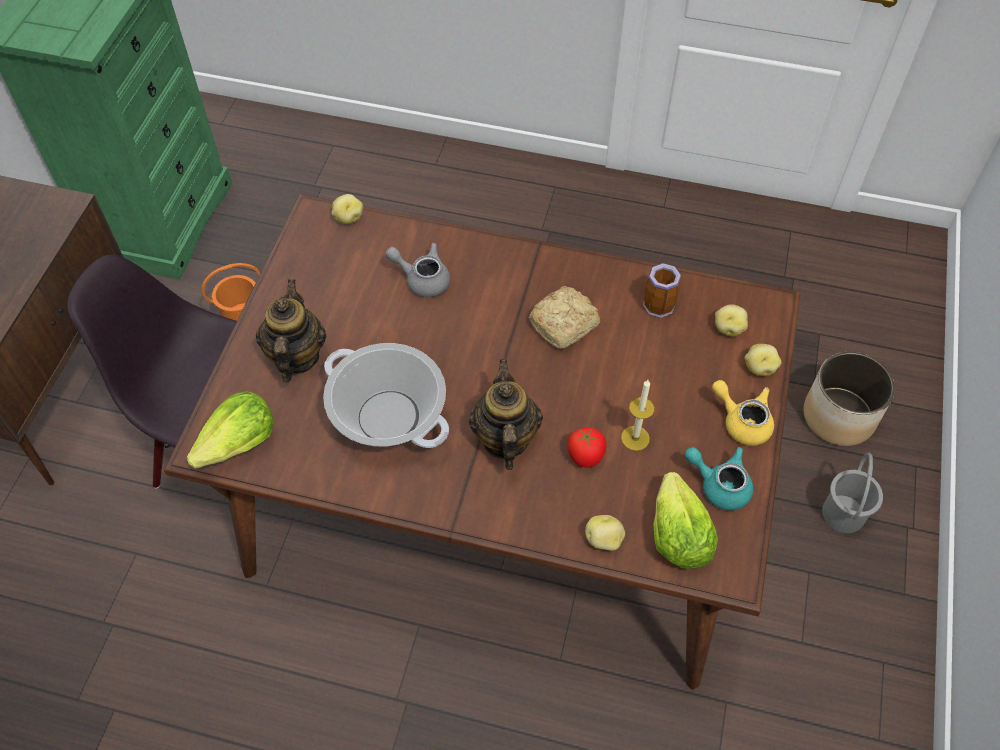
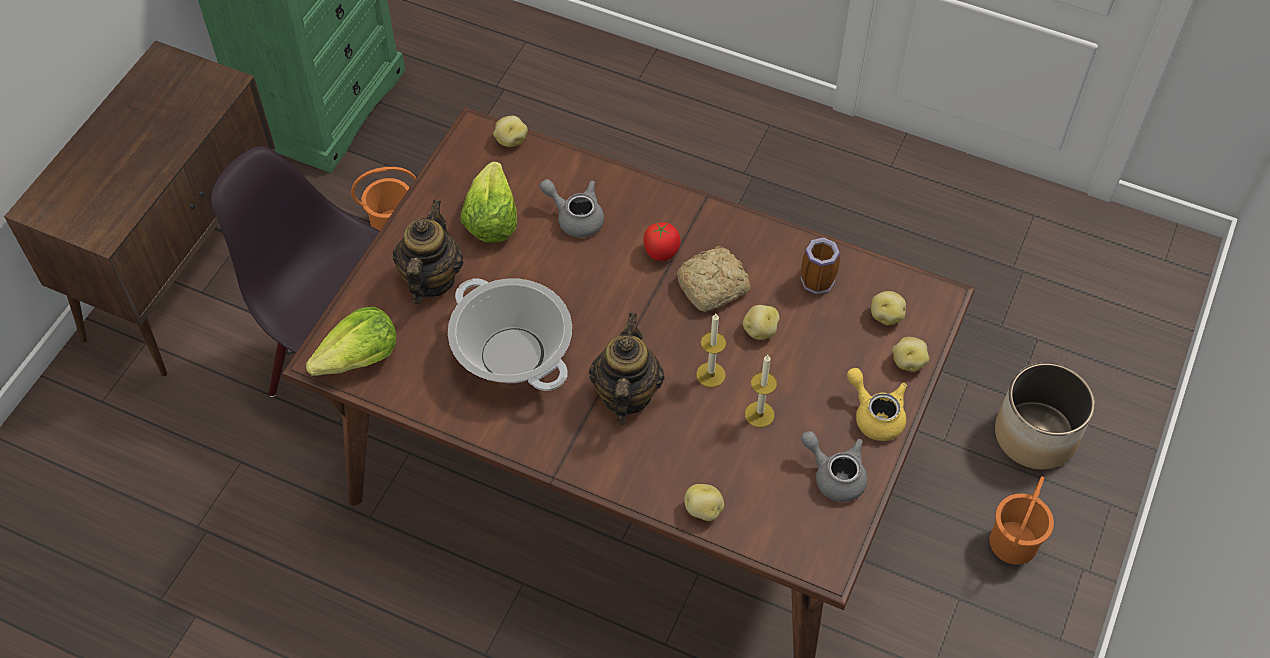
camera: 10 degrees right, 0 degrees up
(581, 407) = (710, 374): none -> candle
(585, 456) = (704, 424): tomato -> tomato (661, 252)
(616, 359) = (759, 330): none -> potato
(677, 535) = (779, 517): lettuce -> lettuce (491, 218)
(719, 485) = (834, 475): turquoise teapot -> grey teapot
(844, 513) = (1014, 542): grey bucket -> orange bucket

